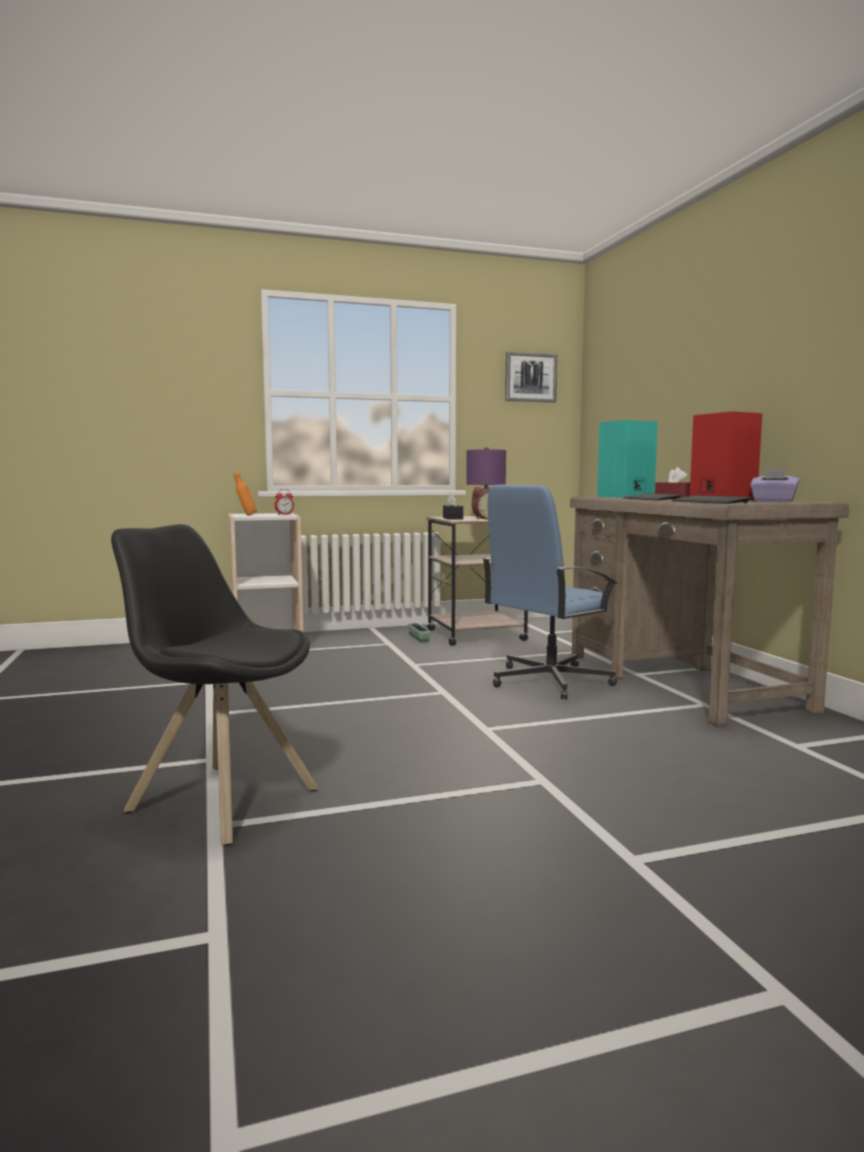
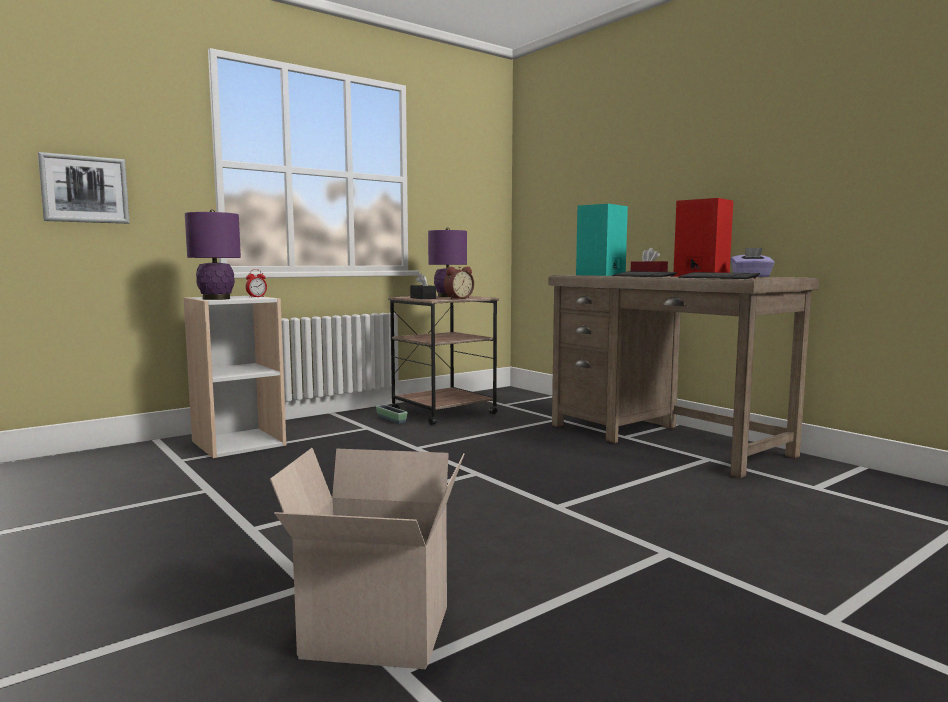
camera: 20 degrees left, 0 degrees up
(221, 800) = (373, 634): black chair -> cardboard box
(246, 515) = (216, 299): orange bottle -> purple table lamp
(530, 377) = (471, 163): picture -> picture (85, 189)
(548, 681) = (559, 451): blue office chair -> none

